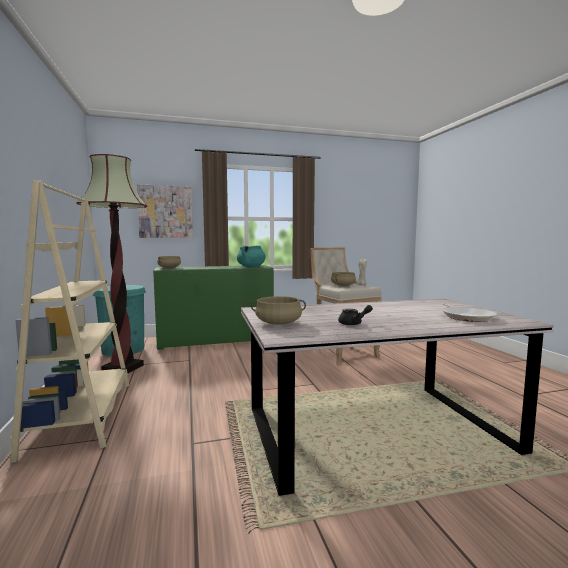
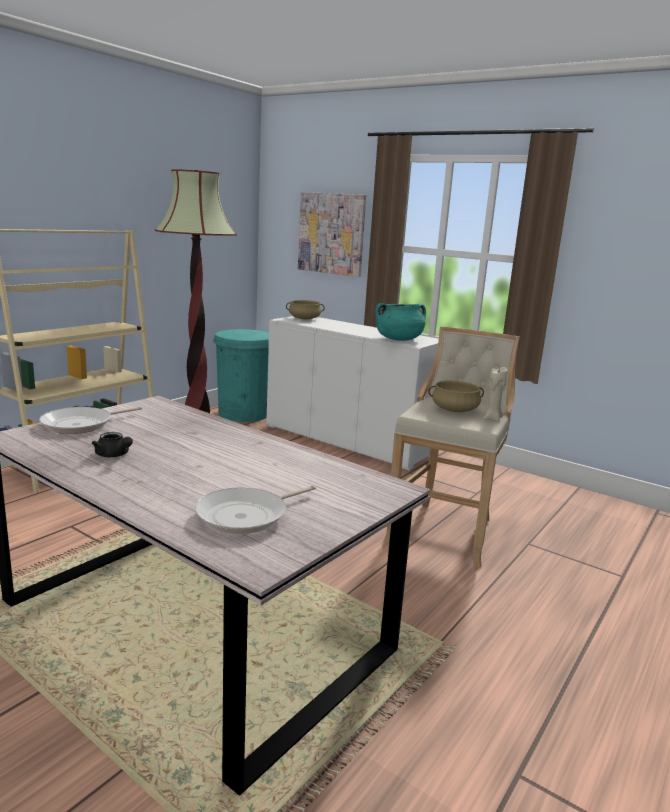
camera: 50 degrees right, 10 degrees up
(216, 340) = (347, 440): green cabinet -> white cabinet
(278, 323) = (81, 424): beige cooking pot -> frying pan

